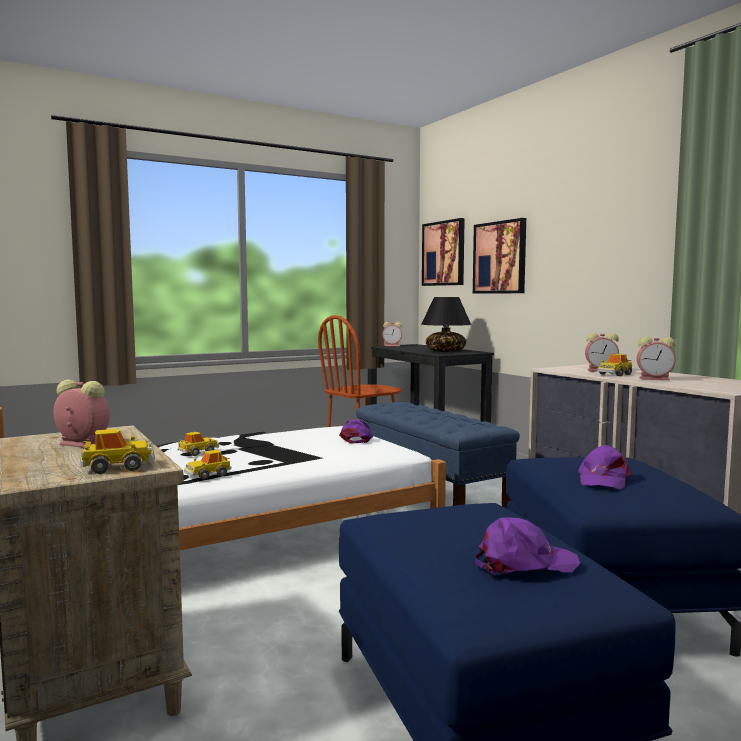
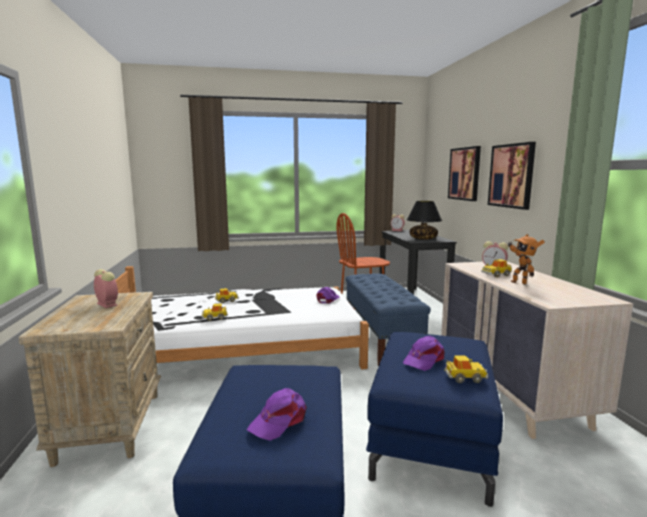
camera: 20 degrees right, 5 degrees up
(118, 467) = (95, 325): toy car -> toy car (465, 377)
(444, 253) = (435, 168): picture -> picture (511, 176)
(523, 563) = (279, 421): purple cap -> purple cap turned 120 degrees clockwise
(655, 379) = (519, 283): alarm clock -> toy robot

